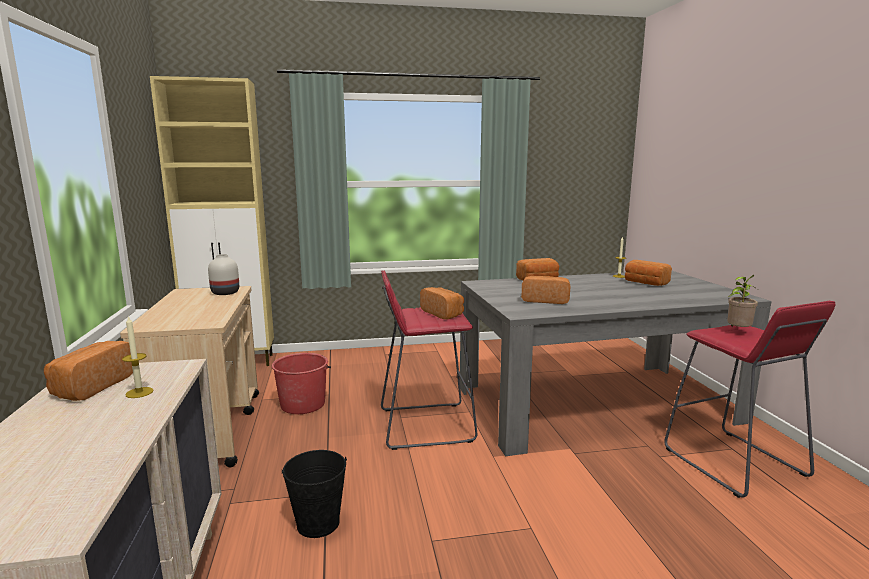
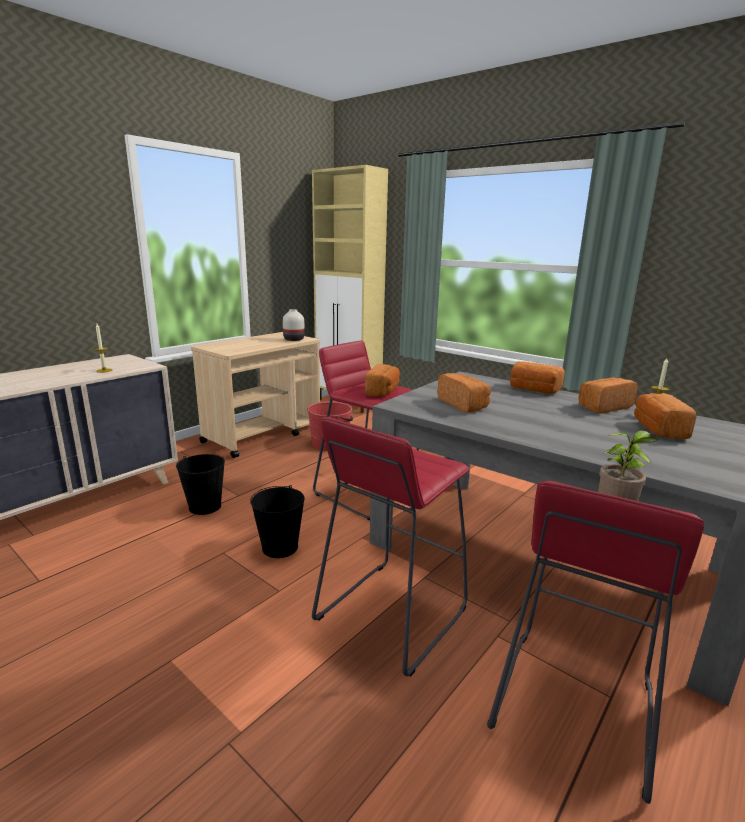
camera: 50 degrees right, 5 degrees up
(91, 386) = (105, 363): bread -> bread (603, 407)
(461, 502) = (280, 547): none -> black bucket
(607, 486) = (390, 614): none -> red stool

